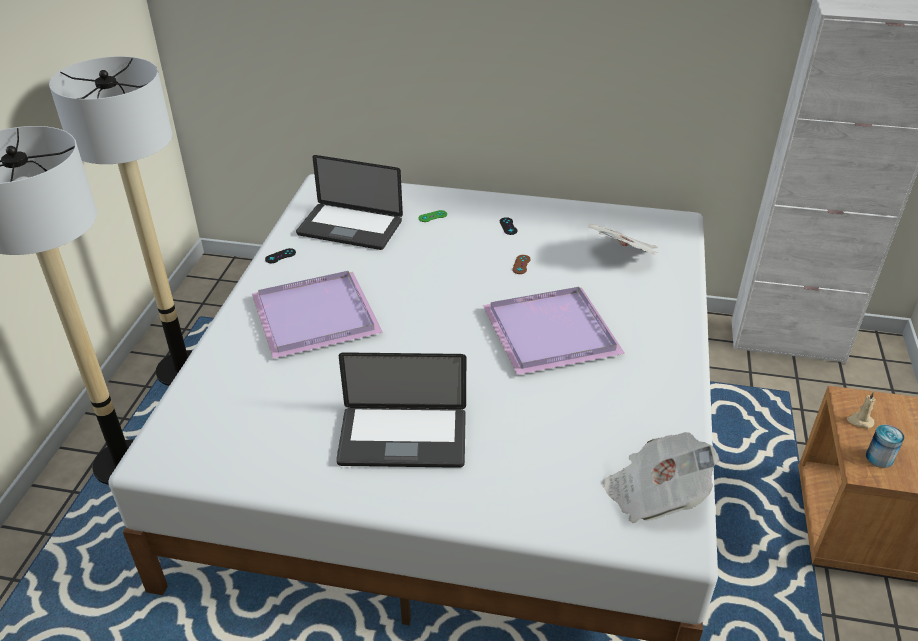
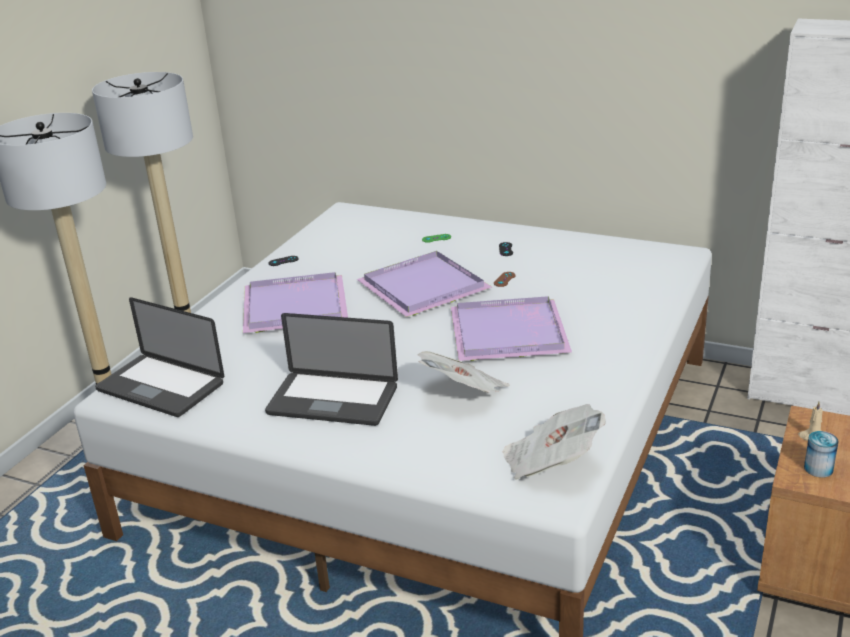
camera: 15 degrees right, 10 degrees down
(350, 228) = (355, 243): laptop -> laptop (160, 387)
(443, 282) = (423, 288): none -> purple tray
(624, 255) = (610, 278): newspaper -> newspaper (465, 392)

